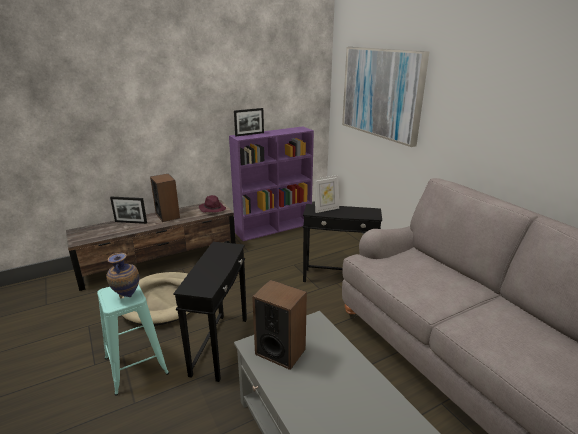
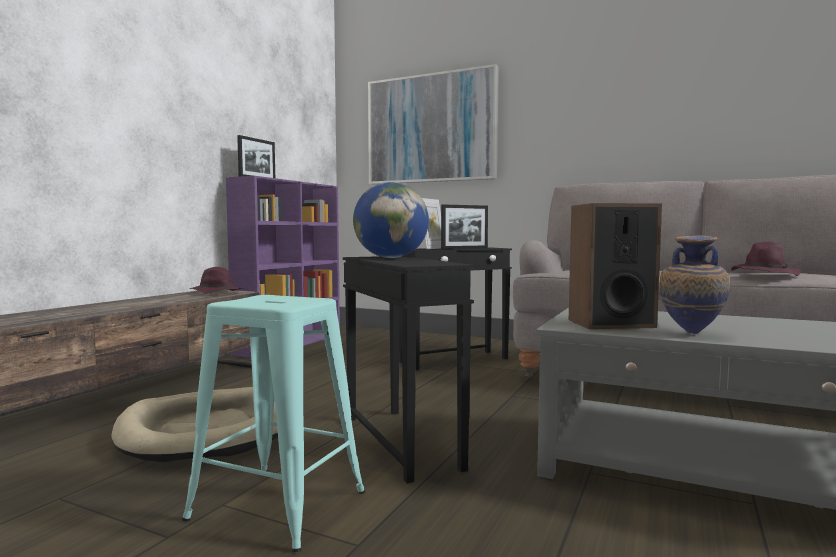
camera: 35 degrees left, 20 degrees down
(126, 296) = (289, 300): vase -> vase (690, 334)
(131, 222) = (65, 310): picture frame -> picture frame (464, 248)
(168, 215) = (139, 301): speaker -> none
(222, 255) = (391, 258): none -> globe
(488, 334) = (764, 274): none -> purple hat

